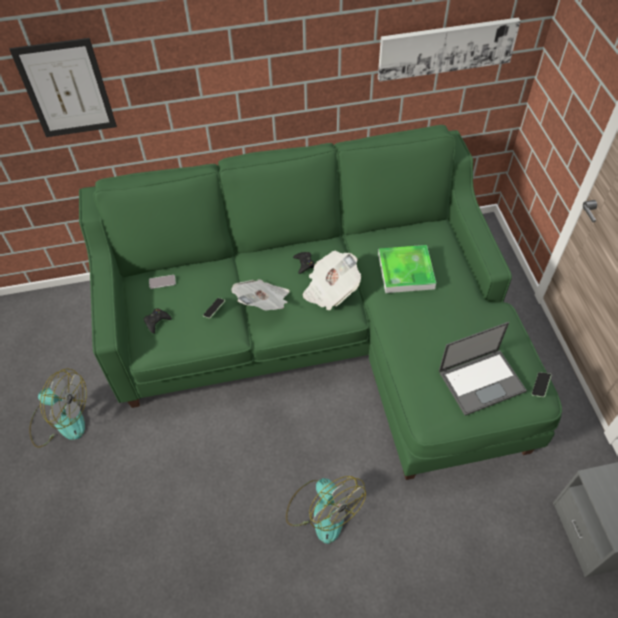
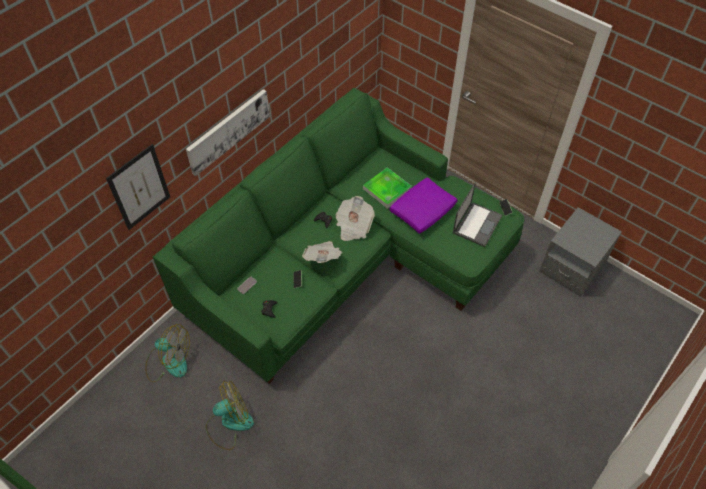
camera: 40 degrees left, 0 degrees up
(322, 510) = (433, 357): fan -> fan (168, 361)
(427, 321) = (423, 210): none -> purple pillow
(446, 48) = (338, 41): picture -> picture (228, 130)

